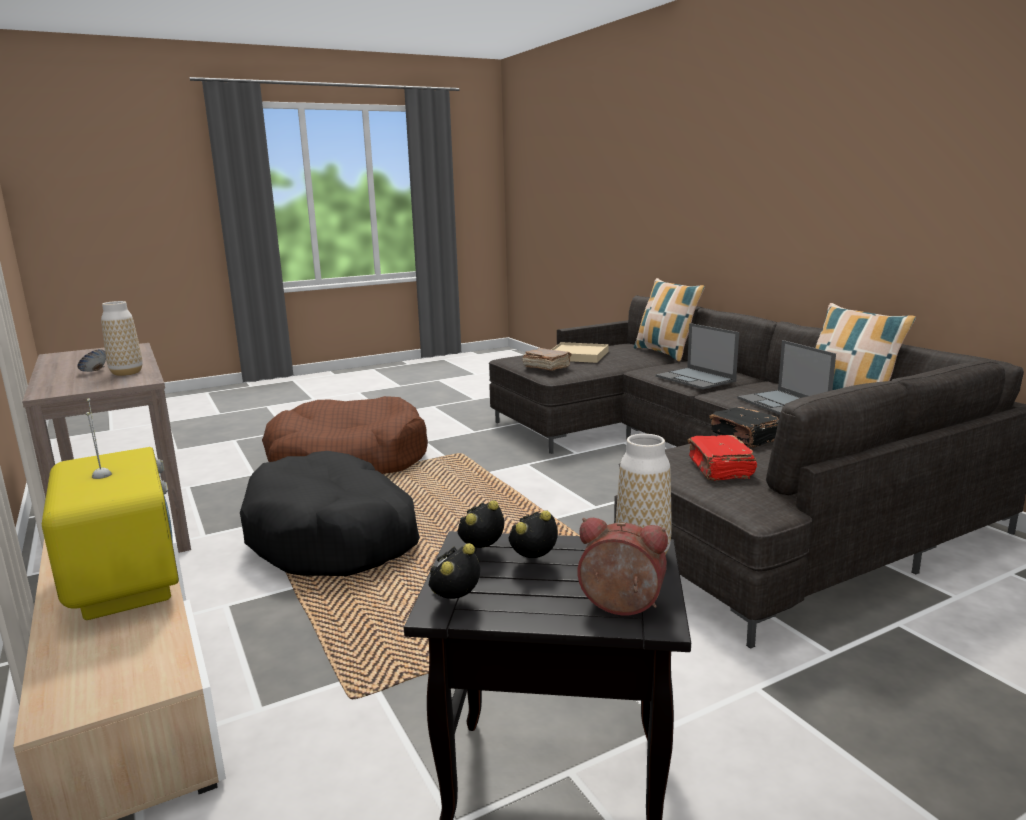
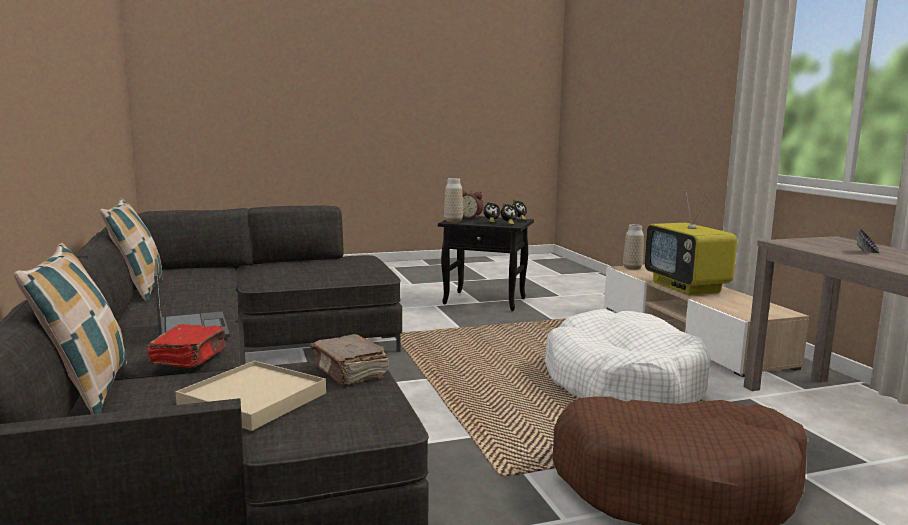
camera: 170 degrees left, 5 degrees down
(127, 373) = (823, 248): vase -> vase (632, 268)
(334, 537) = (622, 384): black dog bed -> white dog bed
(720, 469) = (350, 265): red book -> red book (190, 358)
(744, 437) = (296, 276): black book -> none
(783, 404) = (195, 293): laptop -> none

